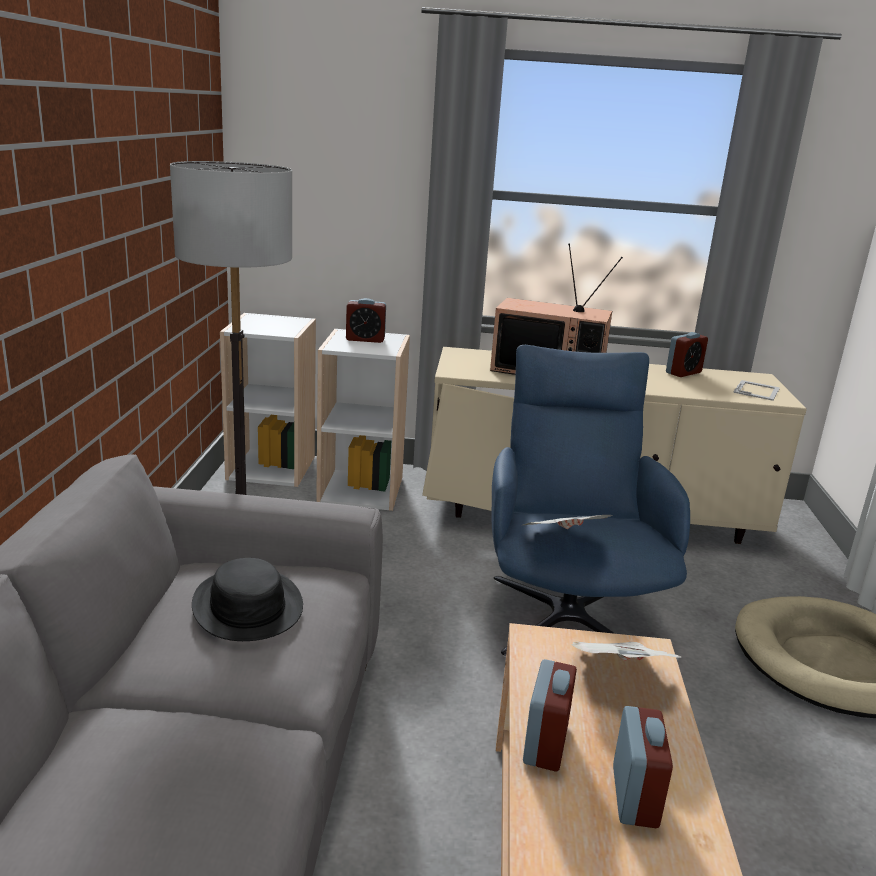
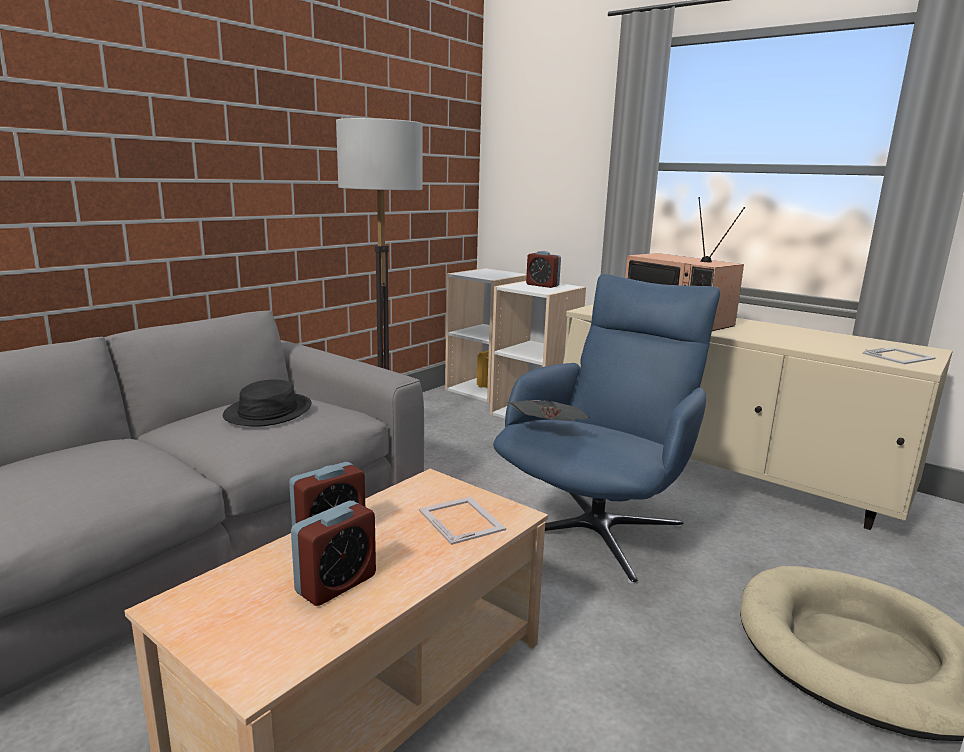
camera: 35 degrees right, 5 degrees down
(620, 674) = (461, 519): newspaper -> picture frame
(683, 373) = (829, 336): alarm clock -> none

